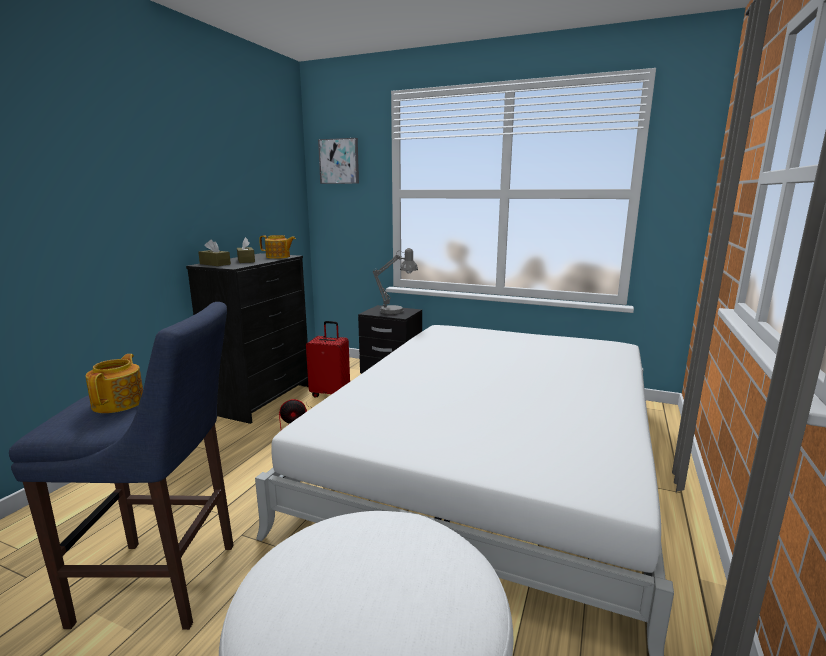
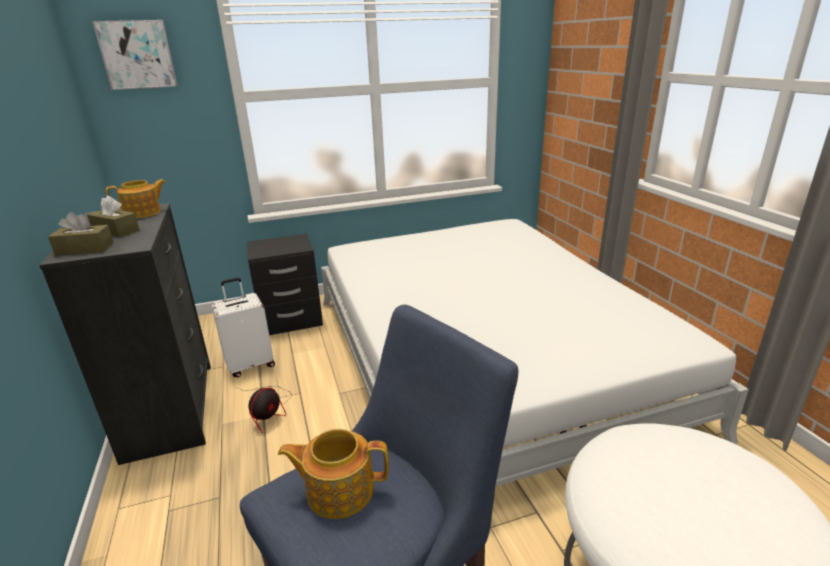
camera: 40 degrees left, 10 degrees up
(120, 402) = (338, 490): teapot -> teapot turned 45 degrees counterclockwise
(331, 394) = (250, 365): red suitcase -> white suitcase
(397, 311) = (286, 244): grey table lamp -> none

